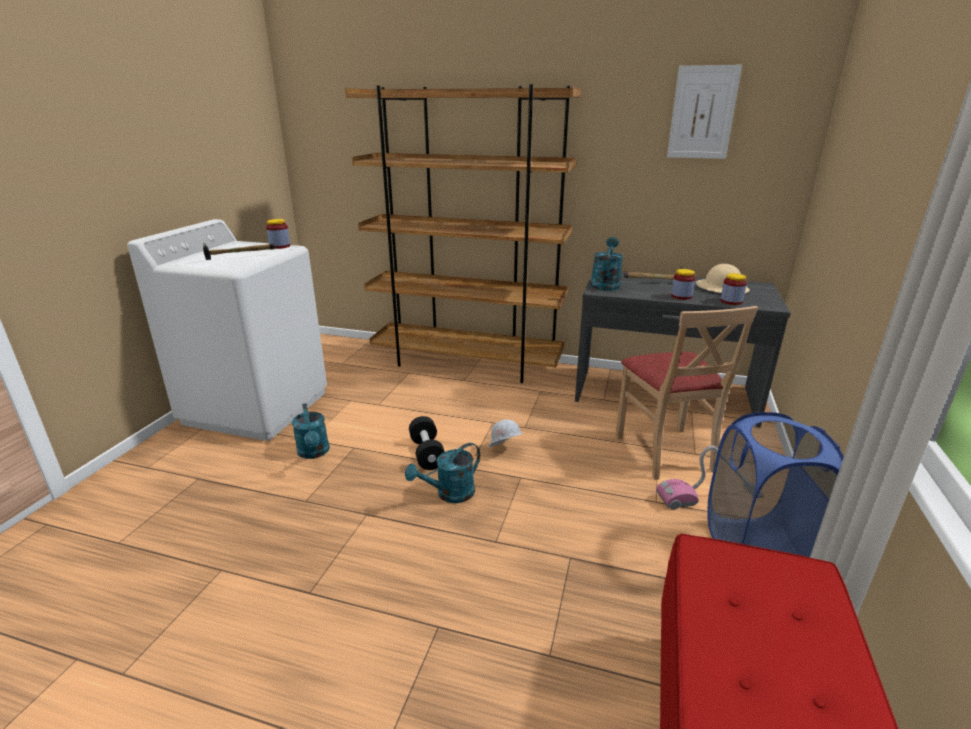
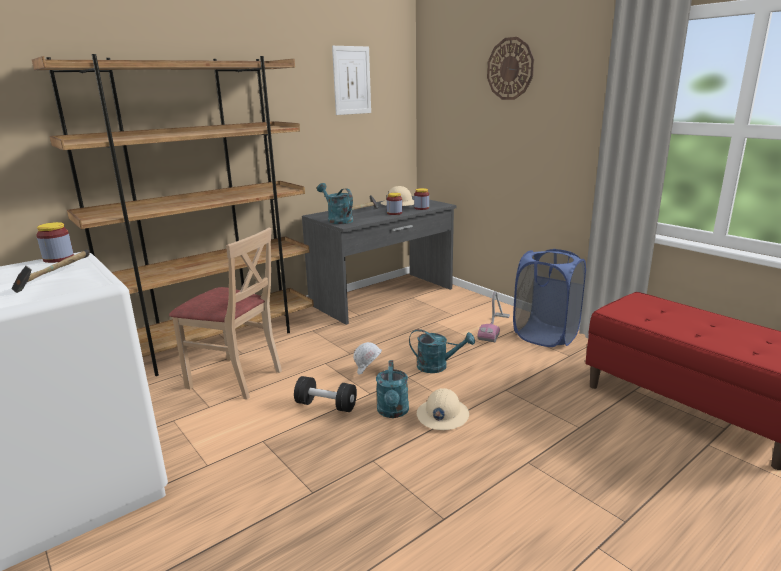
camera: 55 degrees left, 5 degrees down
(314, 453) = (237, 468): turquoise watering can -> turquoise watering can (438, 366)
(472, 528) = (442, 415): none -> beige hard hat
(665, 452) = (441, 321): beige chair -> beige chair (235, 378)
(898, 104) = (510, 69): none -> wall clock

